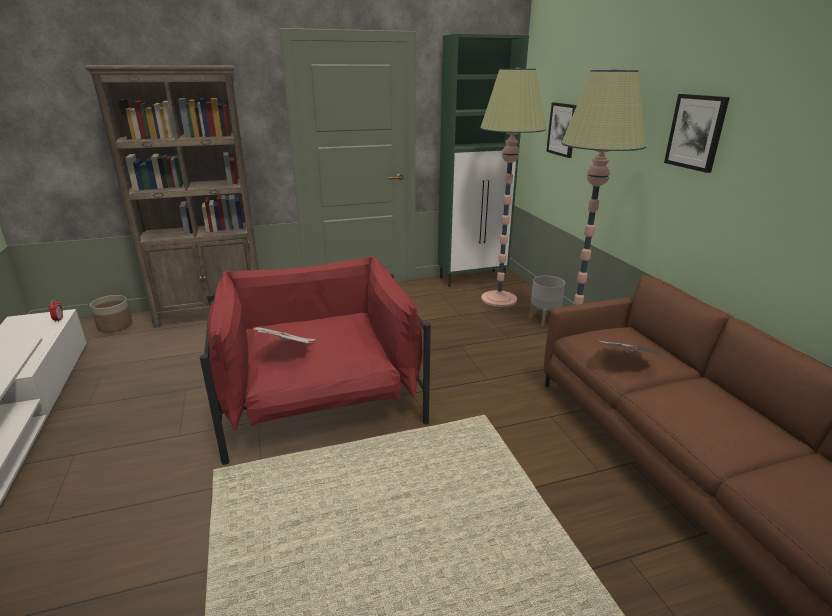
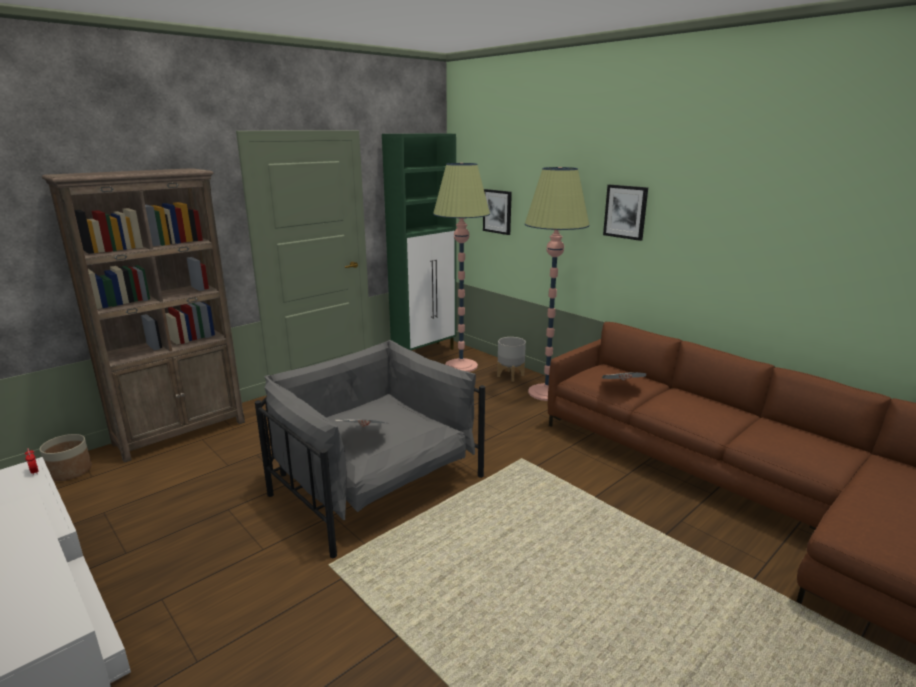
camera: 25 degrees left, 5 degrees down
(320, 397) = (373, 480): red armchair -> grey armchair

